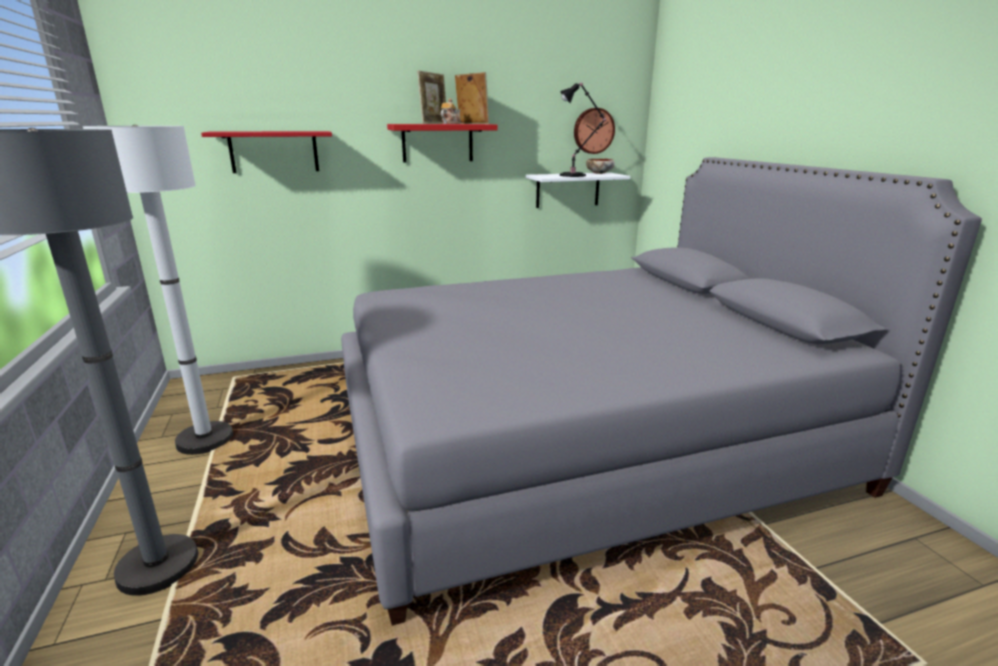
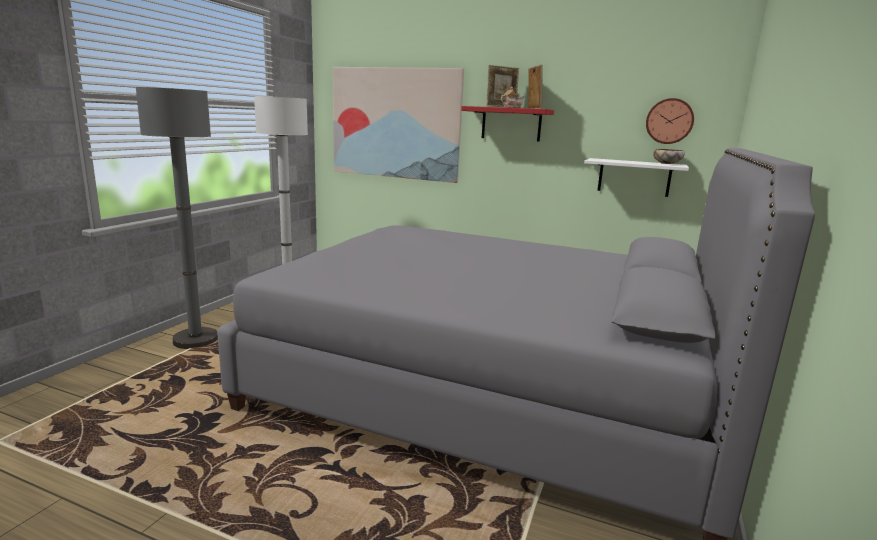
camera: 40 degrees right, 5 degrees down
(274, 151) = (395, 123): red shelf -> picture
(575, 175) = (629, 162): black table lamp -> none

